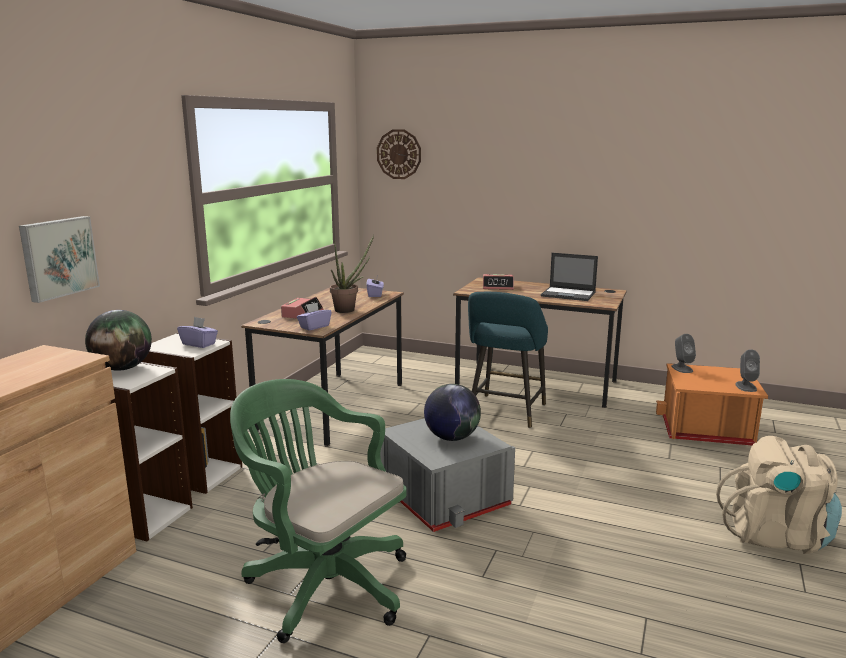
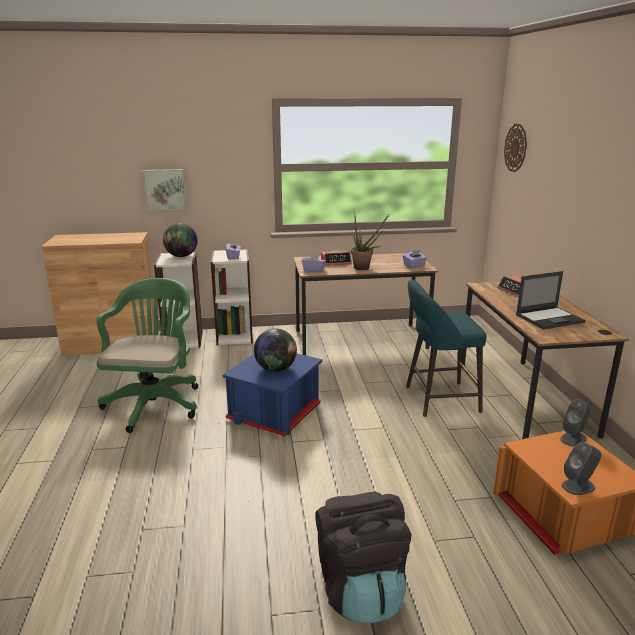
camera: 60 degrees right, 5 degrees up
(444, 497) = (276, 411): grey storage box -> blue storage box
(569, 294) = (550, 318): laptop -> laptop turned 105 degrees counterclockwise
(776, 535) = (360, 589): beige backpack -> black backpack

